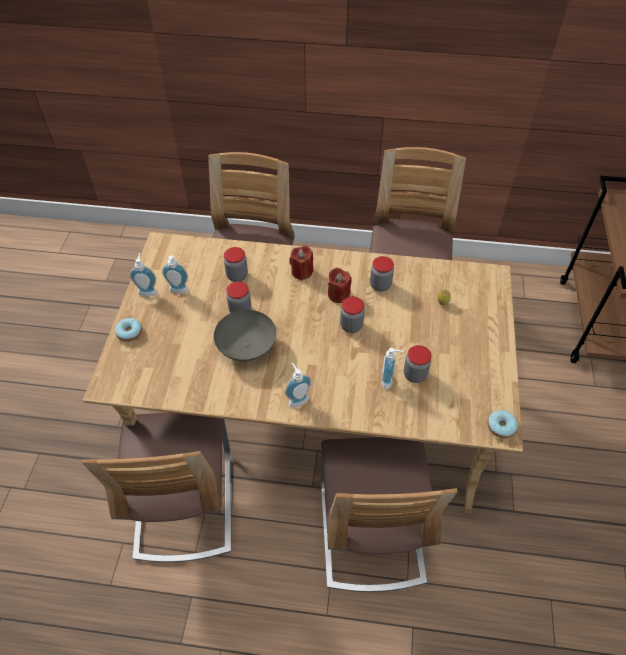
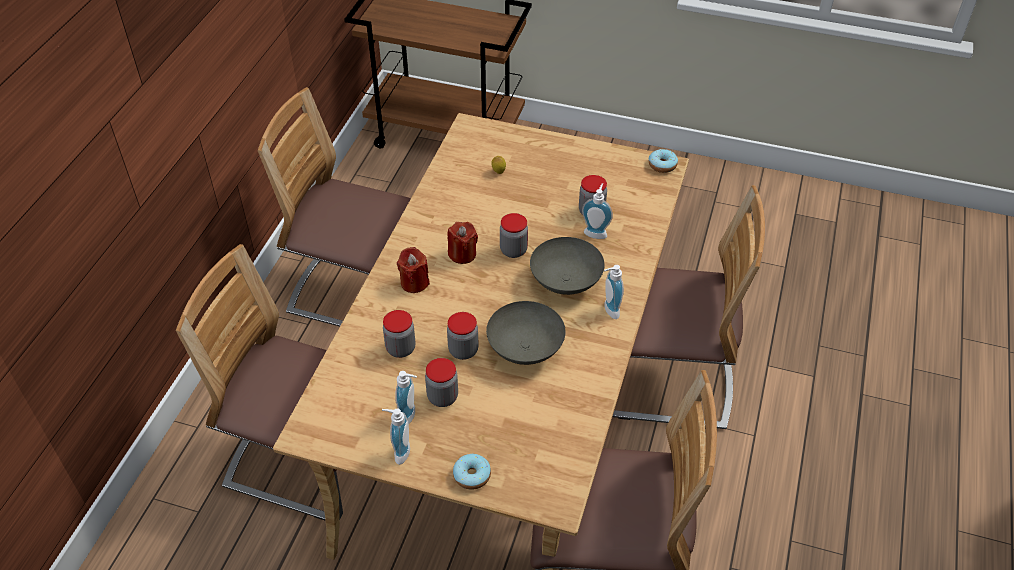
camera: 80 degrees left, 5 degrees down
(324, 365) = (566, 281): none -> grey bowl
(380, 285) = (458, 216): jar -> jar (442, 397)

